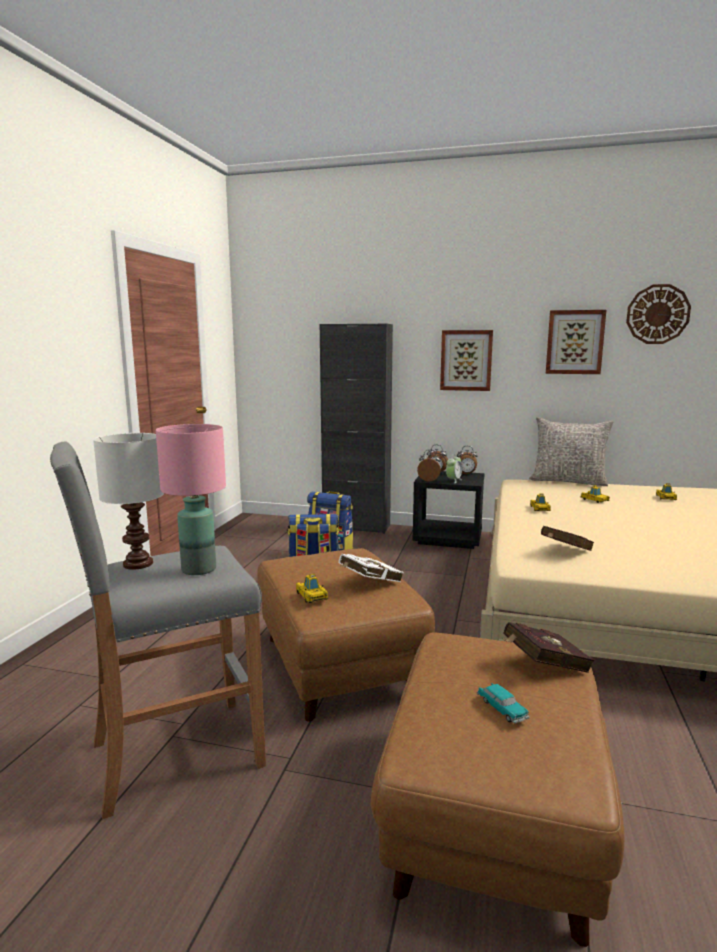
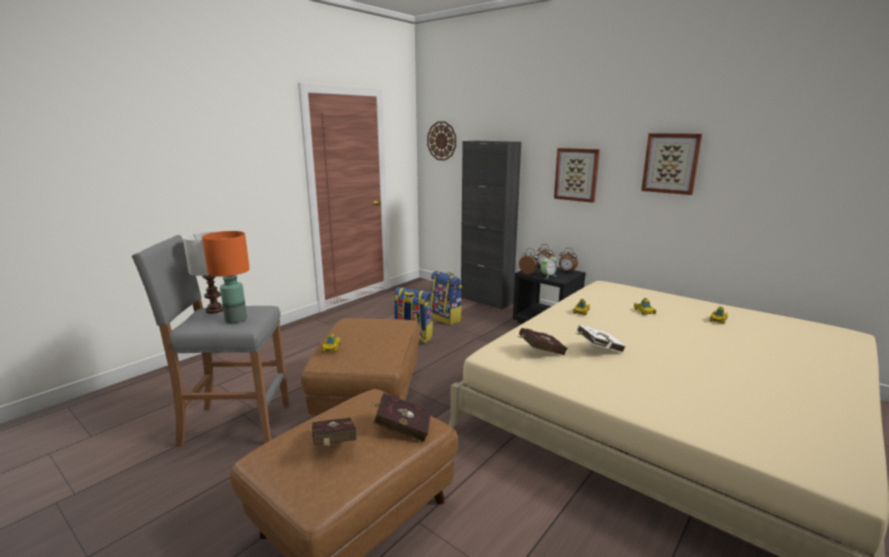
camera: 25 degrees right, 5 degrees up
(197, 569) = (235, 319): pink table lamp -> orange table lamp
(368, 583) = (374, 346): white book -> white book (597, 349)
(502, 708) = (333, 446): toy car -> red book
(568, 481) = (650, 290): grey pillow -> none
(657, 314) = (755, 139): wall clock -> wall clock (442, 141)

